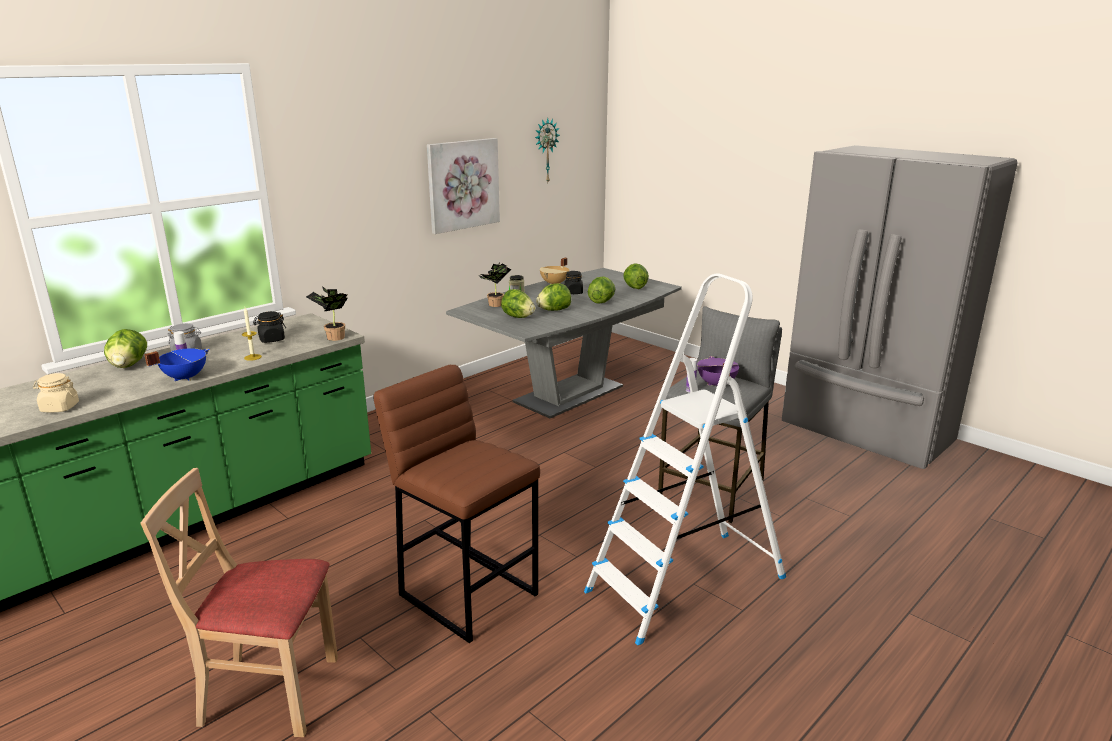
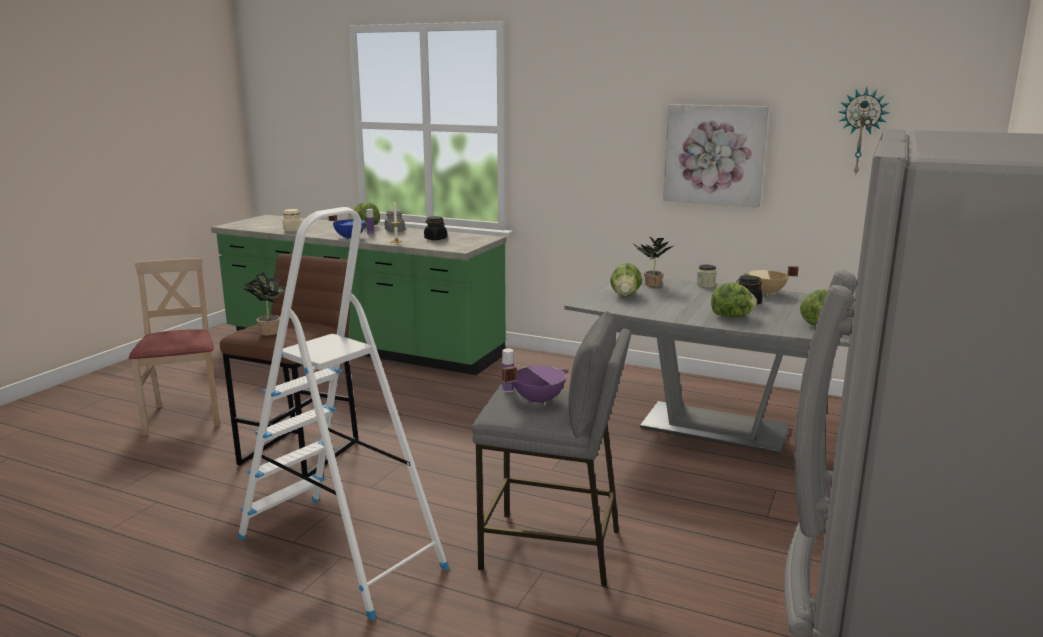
camera: 70 degrees right, 5 degrees down
(333, 338) = (452, 248): potted plant -> potted plant (269, 331)
(554, 310) = (668, 304): lettuce -> none

